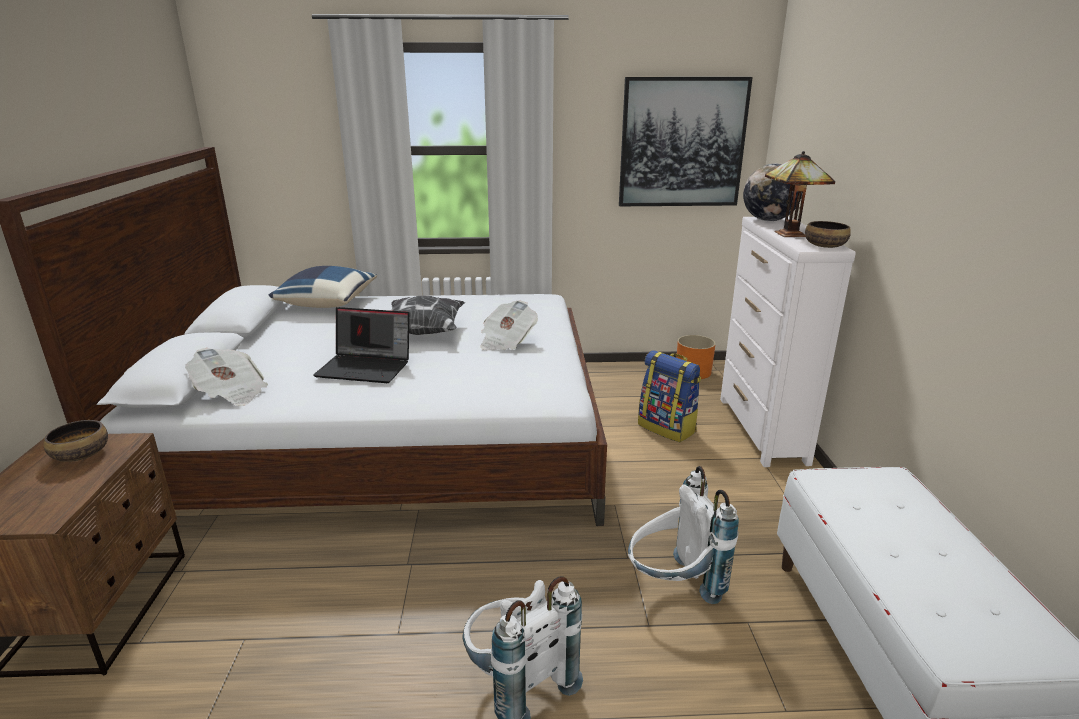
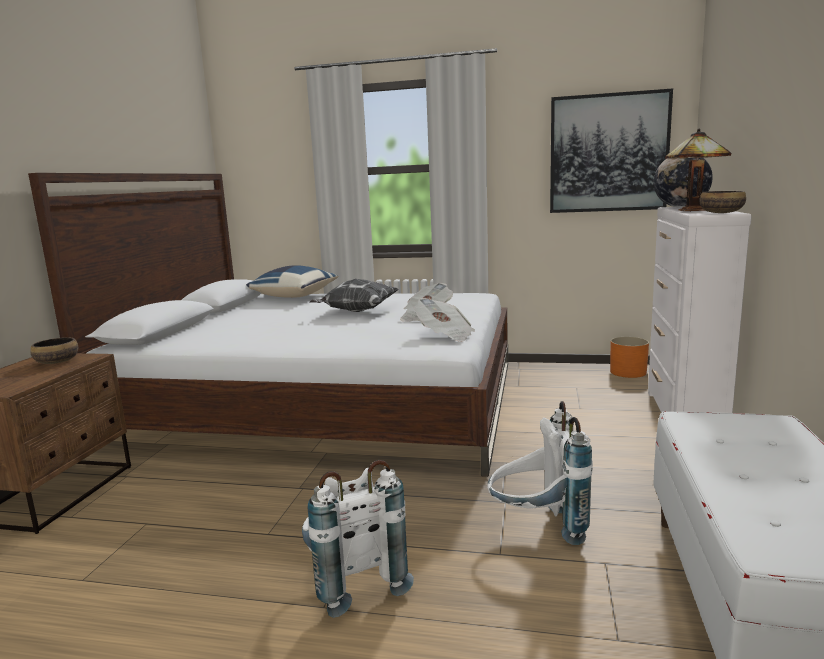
camera: 15 degrees right, 10 degrees down
(231, 393) = (186, 339): newspaper -> newspaper (445, 335)
(366, 367) = (298, 328): laptop -> none
(667, 428) = (584, 411): backpack -> none

